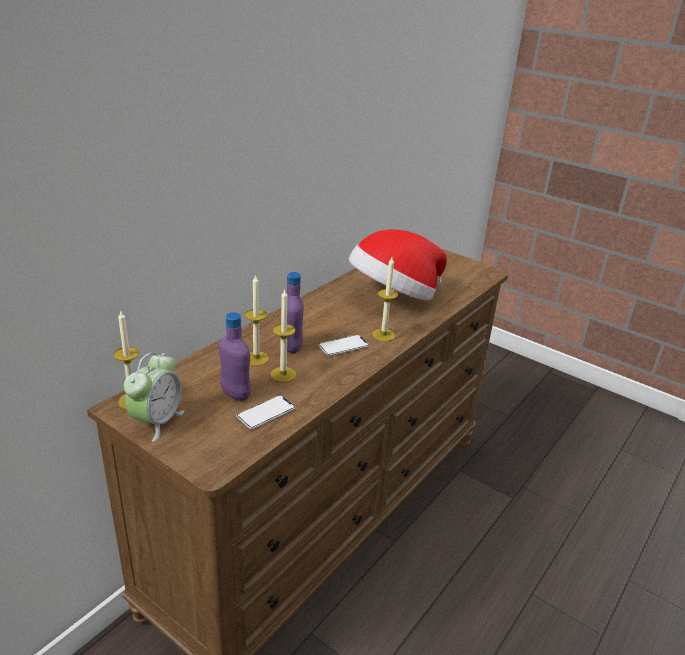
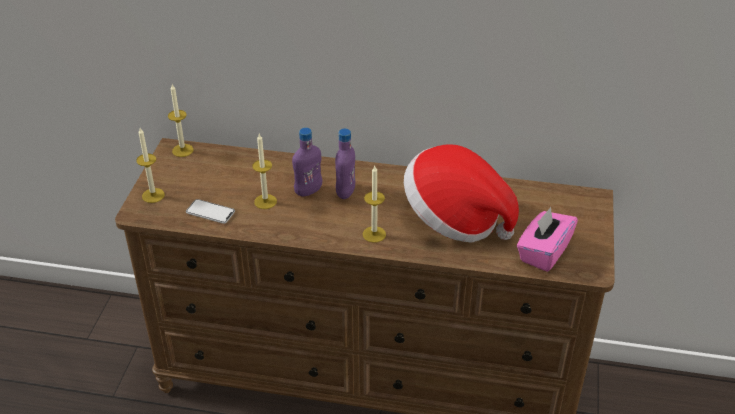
camera: 65 degrees right, 10 degrees up
(157, 422) = (168, 170): alarm clock -> none
(235, 394) = (222, 189): purple bottle -> purple bottle (345, 192)
(256, 358) = (276, 180): candle -> candle (153, 195)
(343, 346) = (334, 217): phone -> none
(459, 280) = (543, 252): none -> pink tissue box

